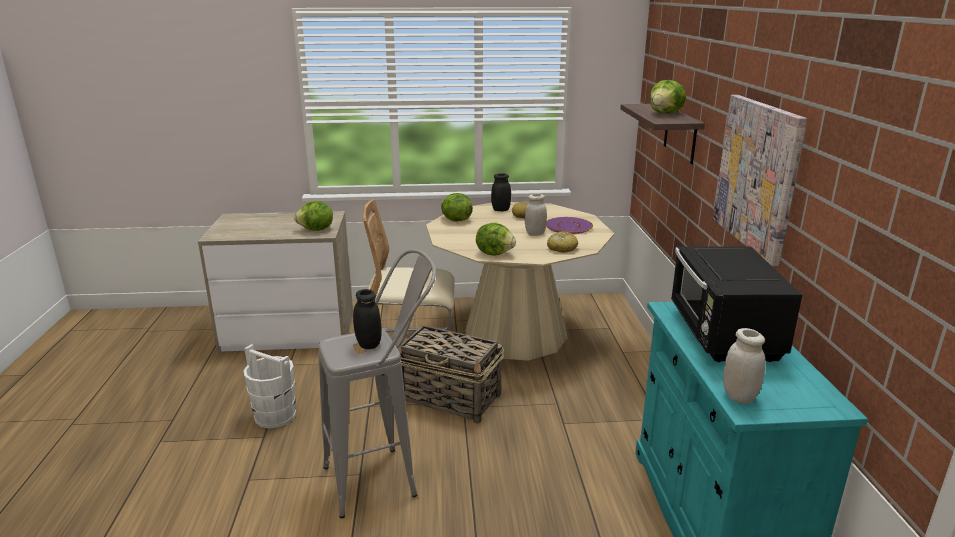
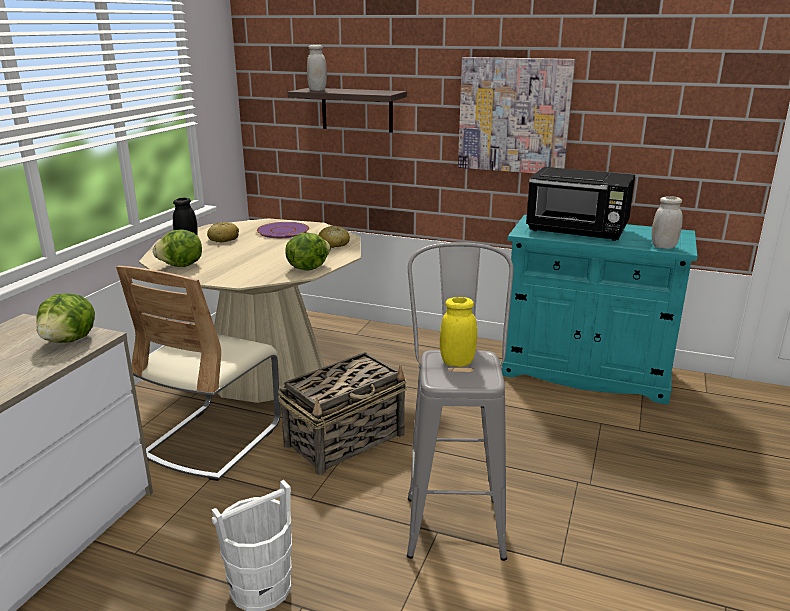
camera: 65 degrees left, 0 degrees up
(368, 344) = (457, 362): black jar -> yellow jar
(535, 234) = (281, 245): white jar -> white jar (317, 90)
(665, 113) = (354, 90): lettuce -> none

